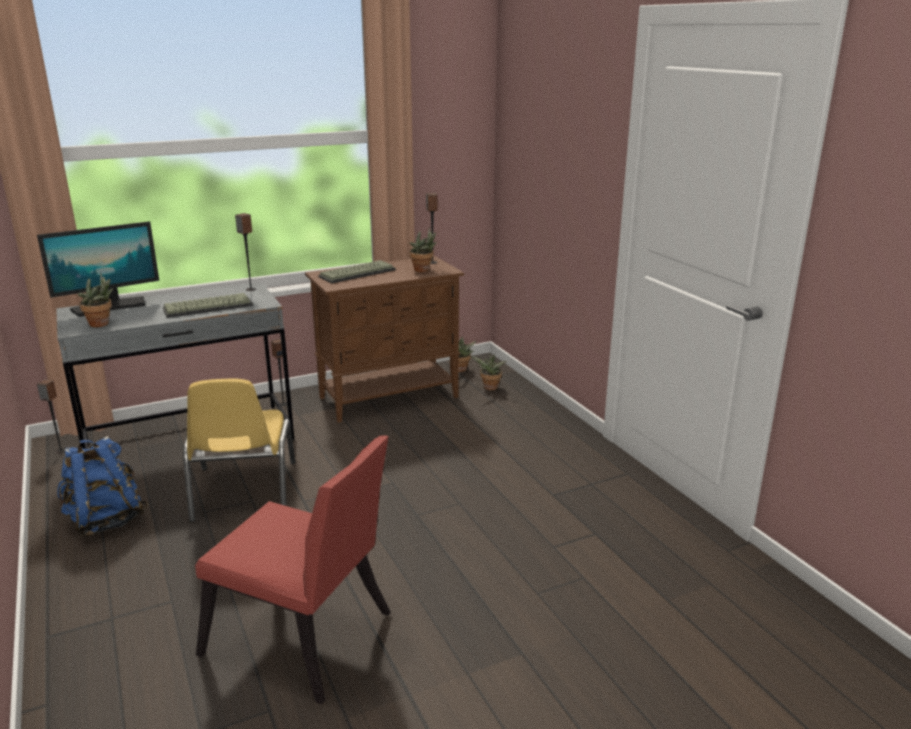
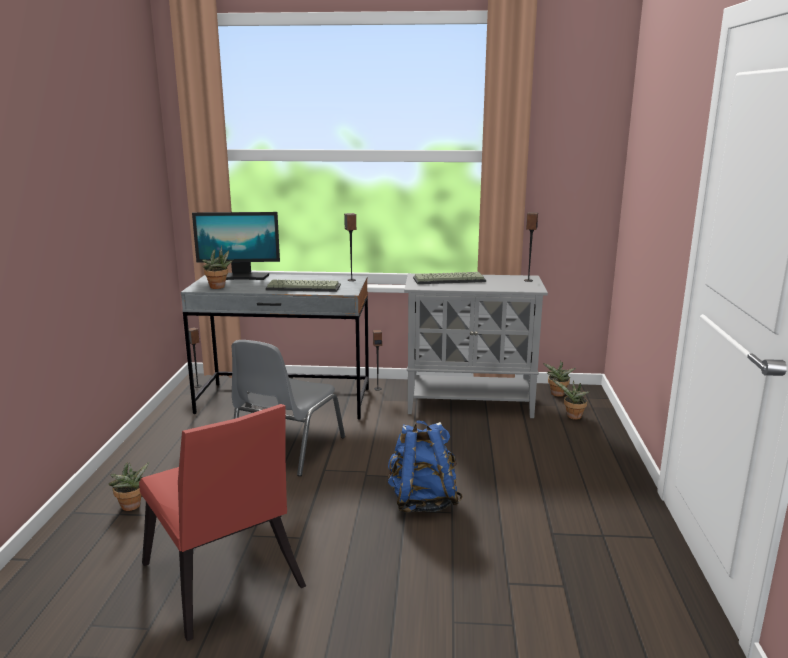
camera: 30 degrees right, 5 degrees down
(105, 521) = (179, 443): blue backpack -> blue backpack (422, 501)
(243, 492) = (286, 449): yellow chair -> grey chair
(390, 397) = (471, 403): brown cabinet -> grey cabinet
(423, 270) = (511, 285): potted plant -> potted plant (131, 507)

